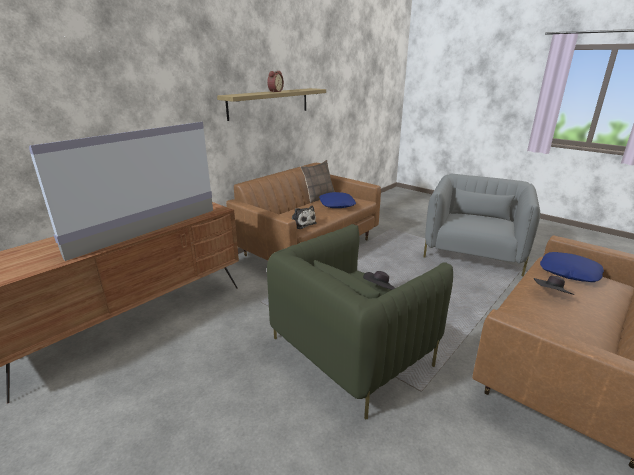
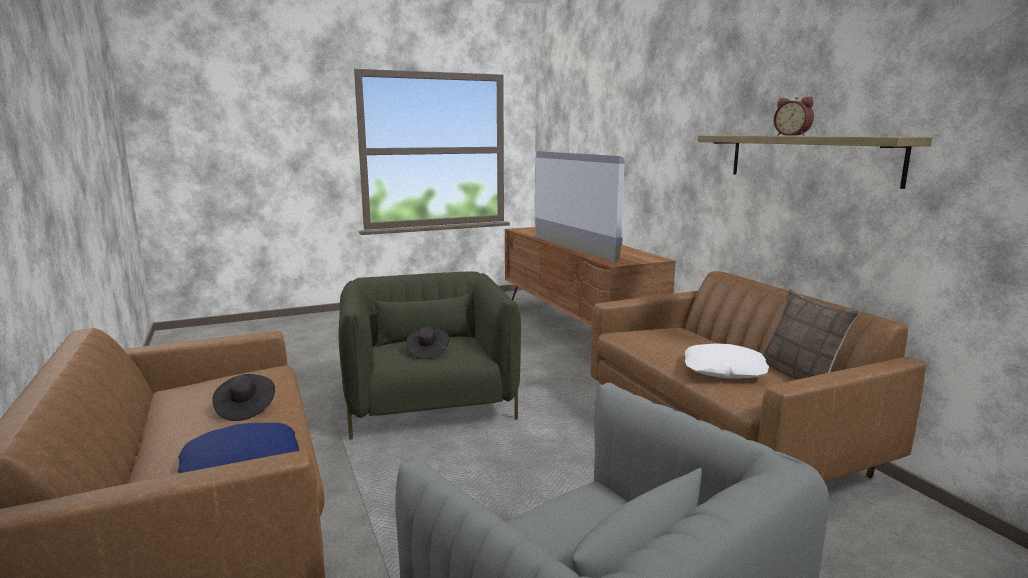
camera: 115 degrees right, 10 degrees down
(301, 223) = (638, 336): plush toy -> none
(337, 204) = (724, 370): blue pillow -> white pillow

